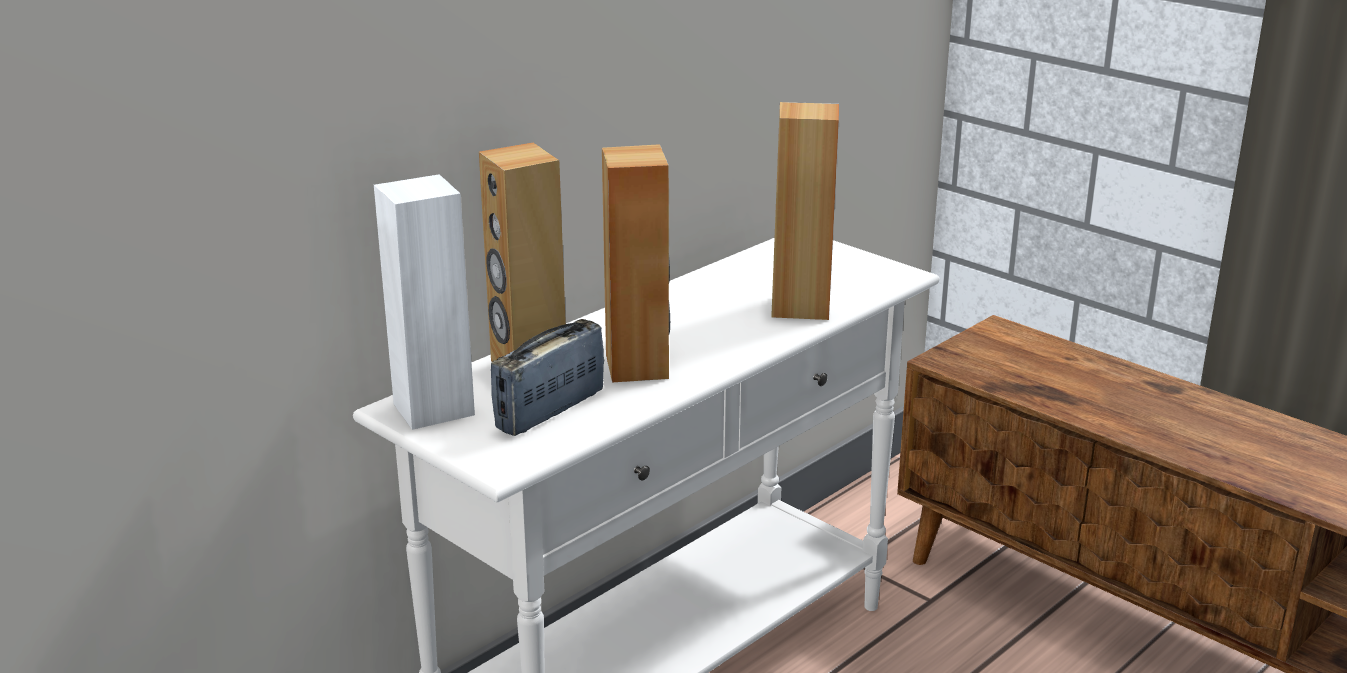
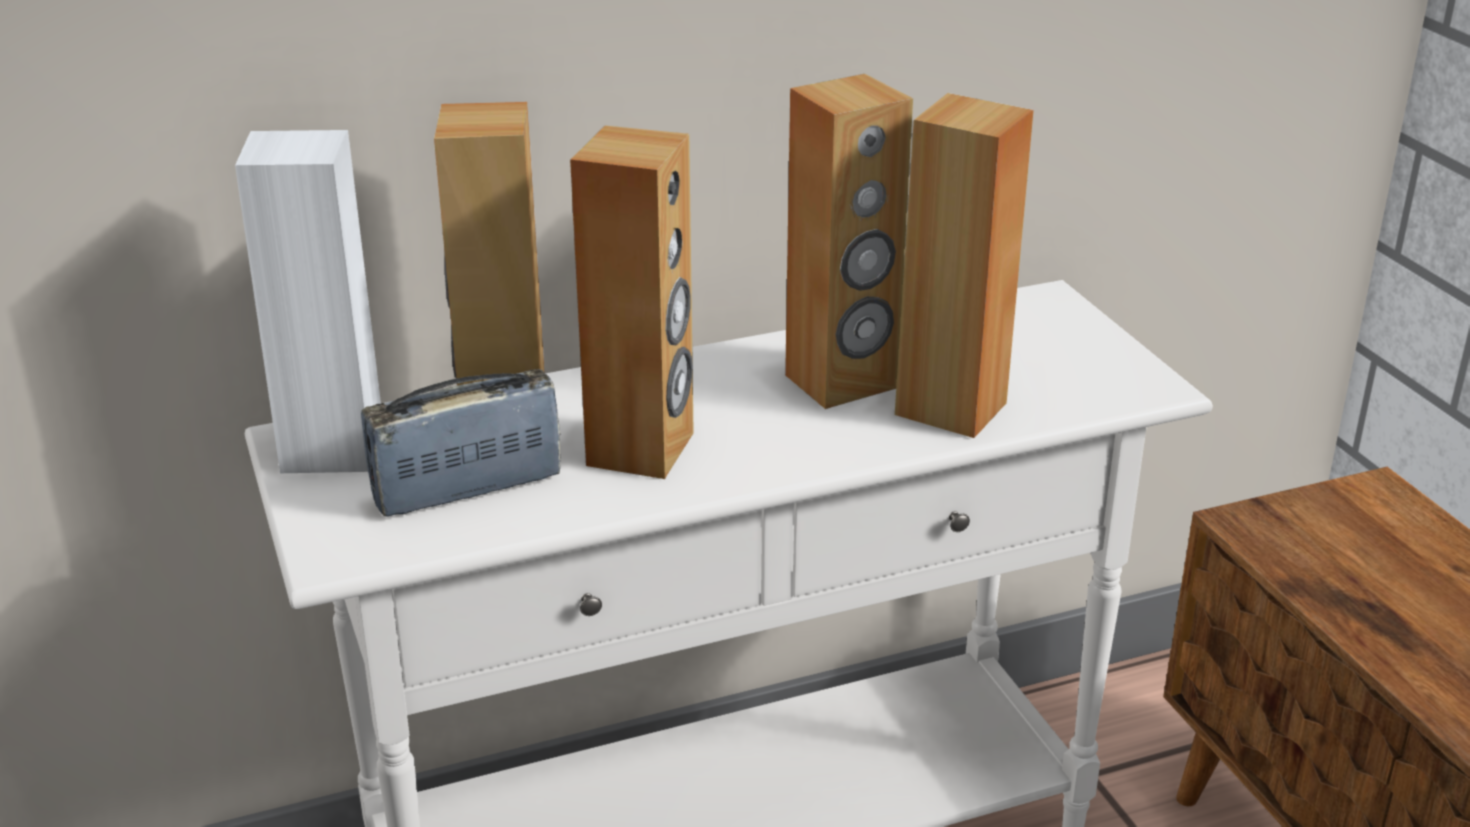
camera: 25 degrees right, 5 degrees up
(722, 306) = (841, 382): none -> brown speaker

